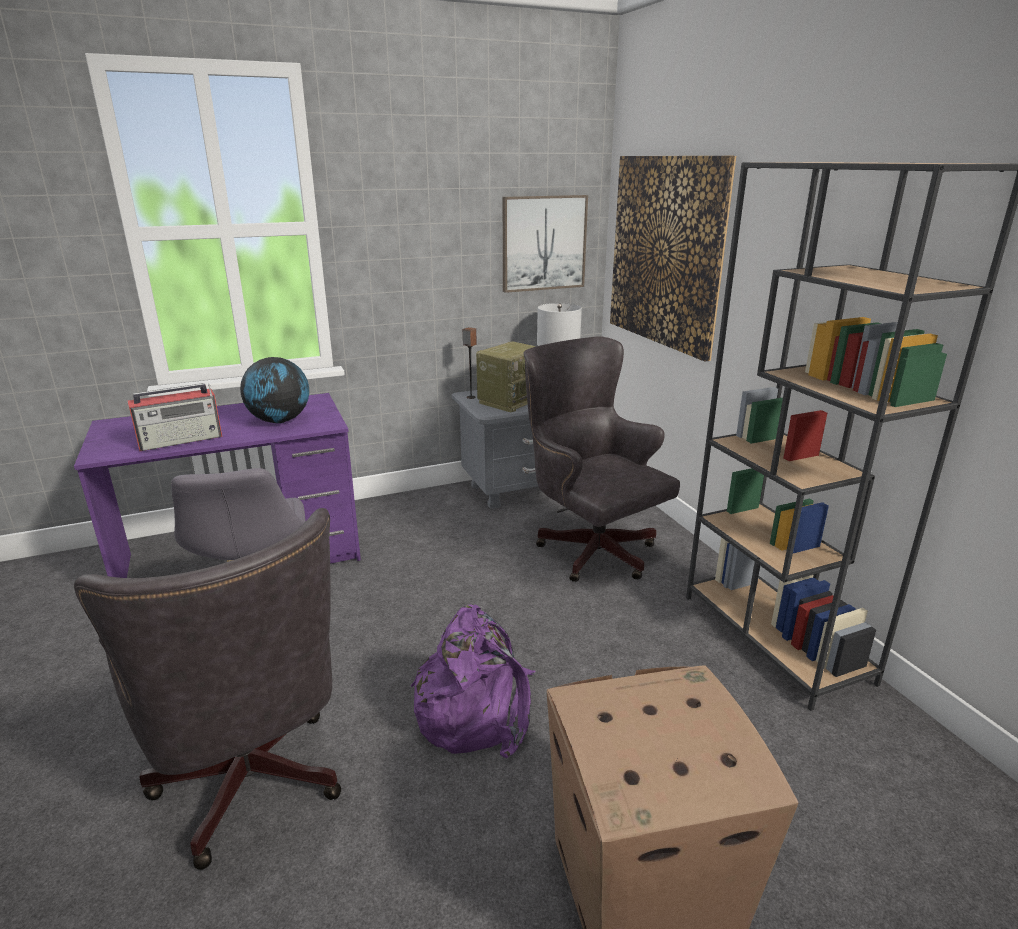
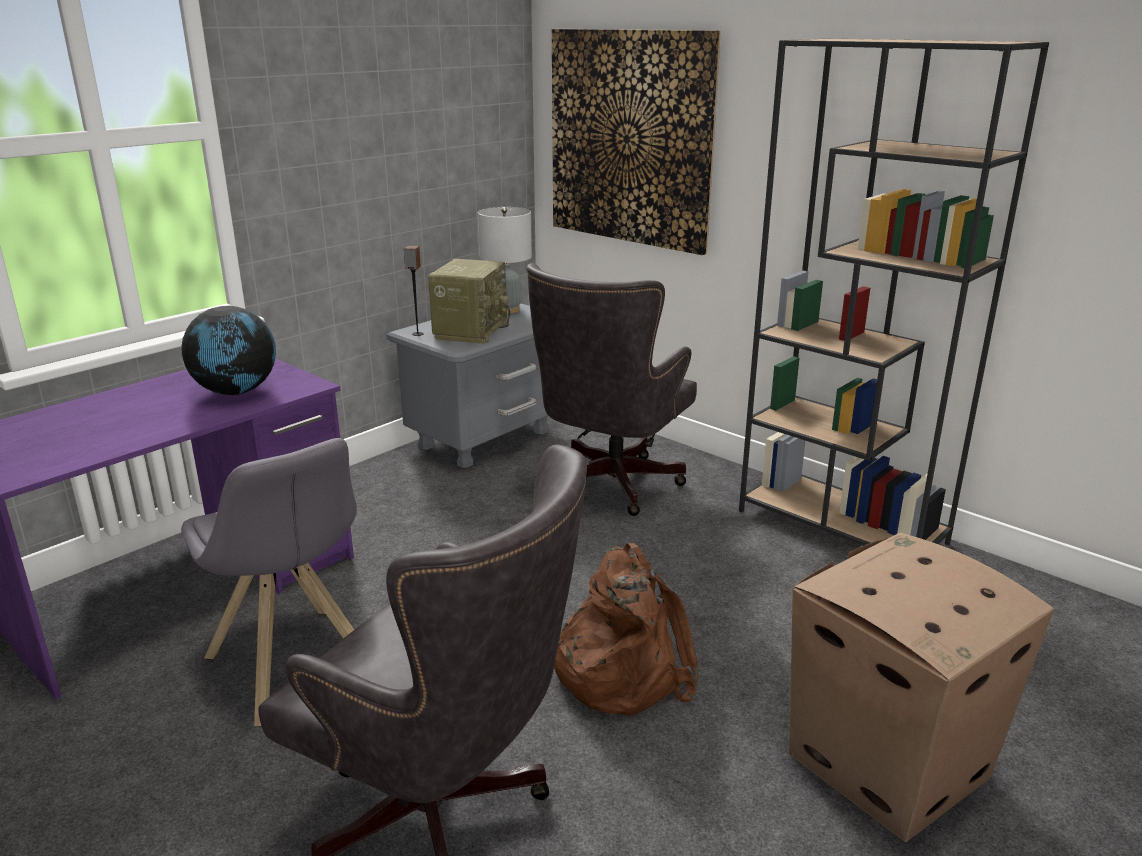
camera: 25 degrees left, 0 degrees up
(182, 440) = (125, 436): radio -> none
(476, 710) = (621, 670): purple backpack -> brown backpack
(543, 243) = (472, 135): picture -> none
(591, 549) = (611, 486): grey office chair -> grey office chair turned 90 degrees counterclockwise

